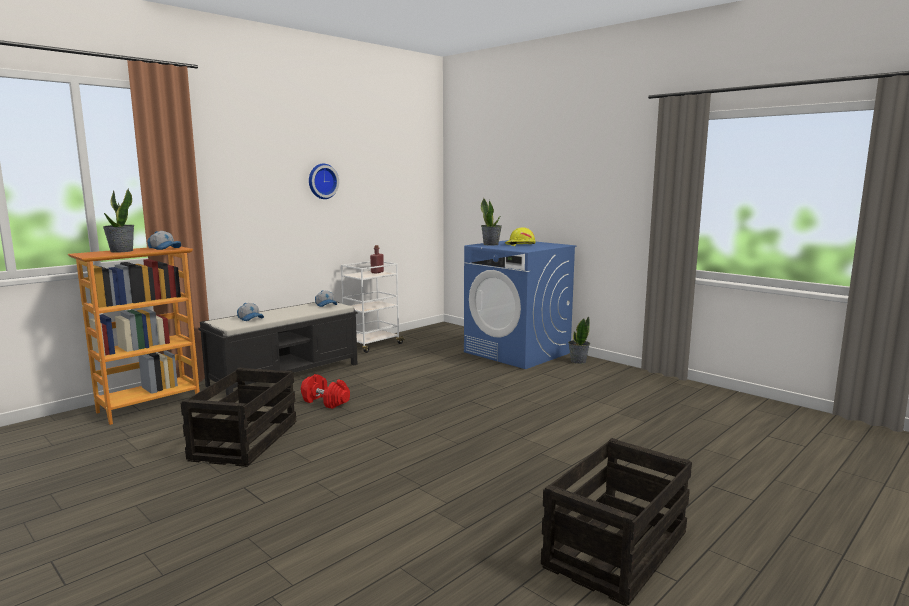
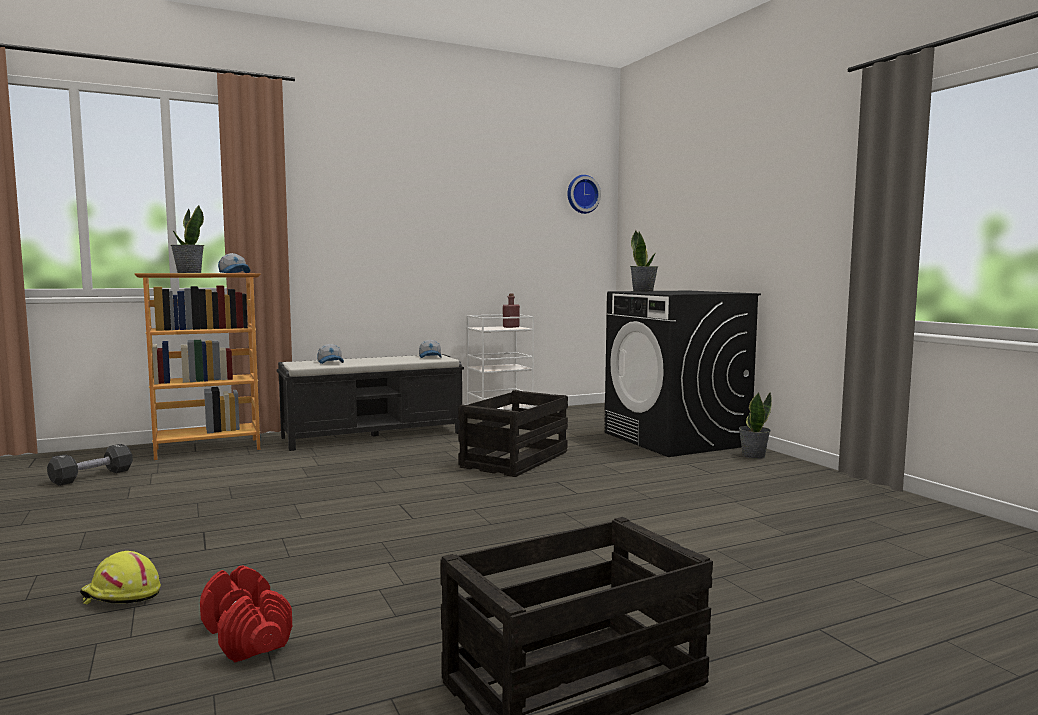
camera: 20 degrees right, 5 degrees down
(69, 450) = (92, 477): none -> black dumbbell
(245, 441) = (257, 490): crate -> crate (514, 460)
(322, 181) = (447, 214): wall clock -> wall clock (582, 194)
(326, 401) = (385, 464): red dumbbell -> red dumbbell (247, 636)
(517, 352) = (676, 439): blue washing machine -> black washing machine
(520, 245) = (680, 292): yellow hard hat -> yellow hard hat (120, 595)

